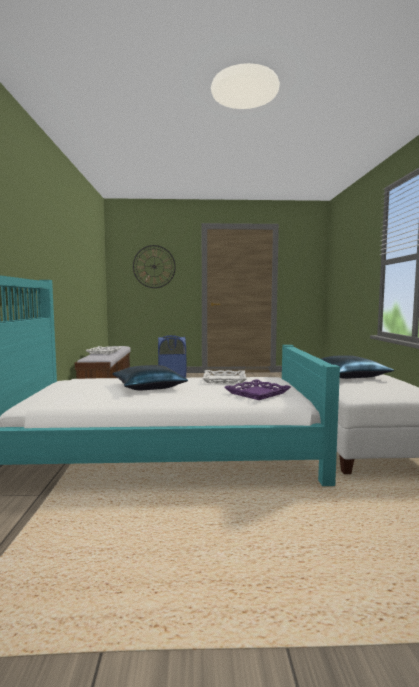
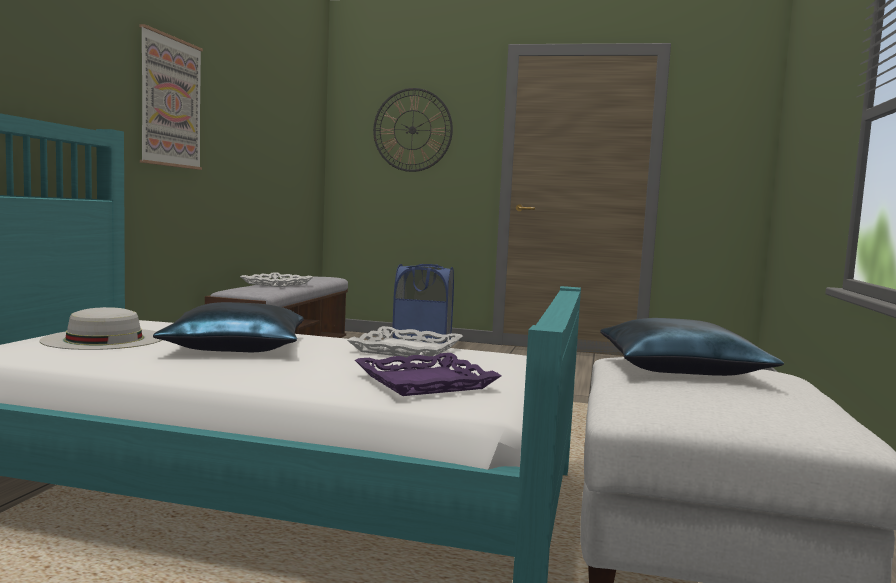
camera: 15 degrees right, 0 degrees up
(58, 261) = (170, 102): none -> picture
(80, 390) = (104, 339): none -> white hat

